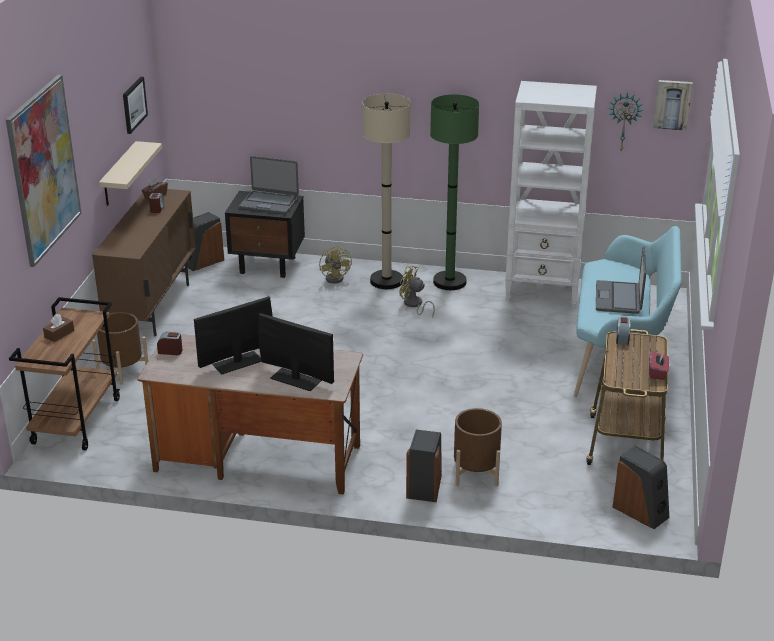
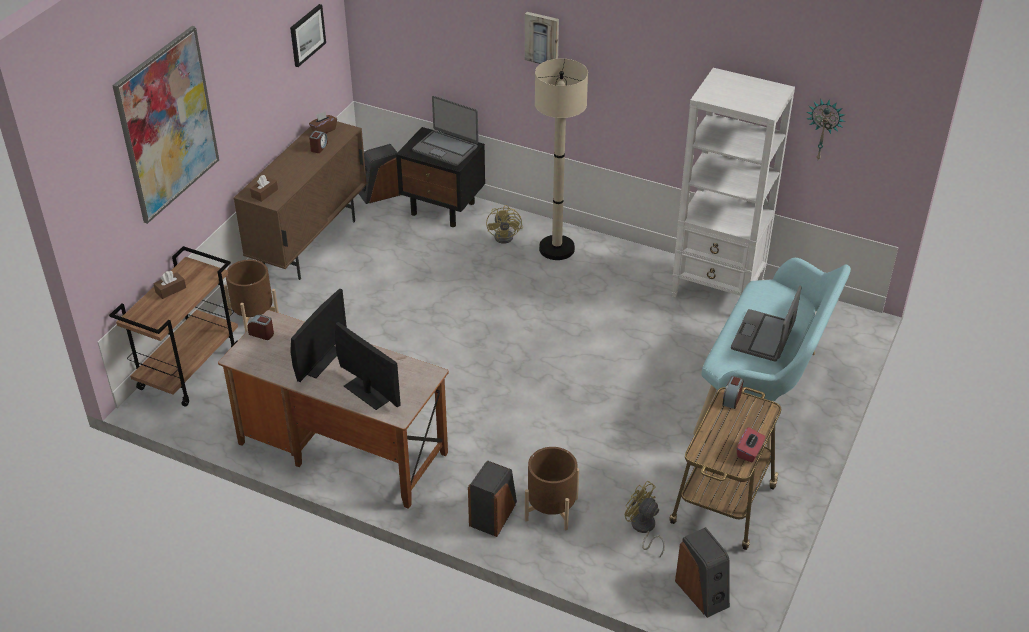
camera: 15 degrees right, 10 degrees up
(119, 175) = (280, 110): beige shelf -> none
(121, 247) = (264, 193): none -> brown tissue box
(238, 362) = (320, 360): monitor -> monitor turned 135 degrees clockwise
(414, 305) = (573, 285): yellow fan -> yellow fan (643, 529)
(449, 282) = (622, 261): green floor lamp -> none
(672, 104) = (879, 120): picture -> picture (542, 38)

